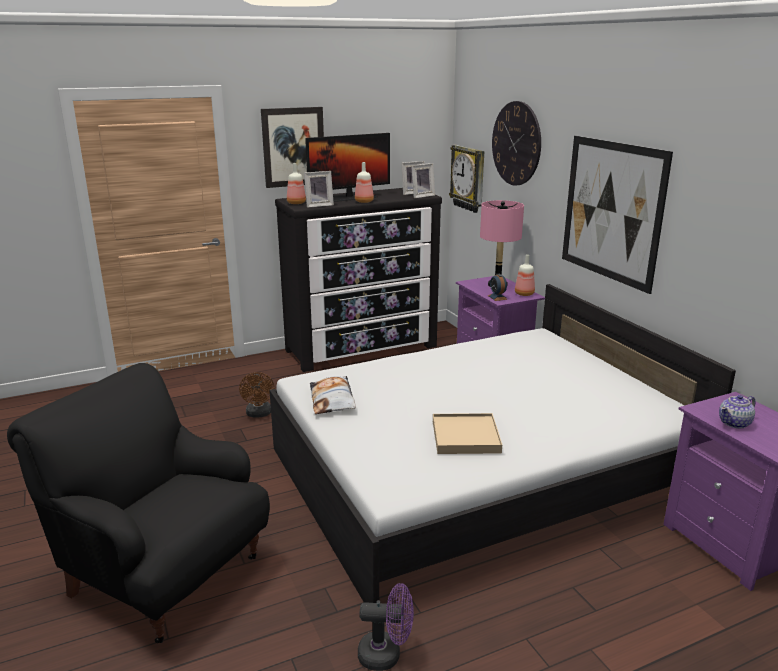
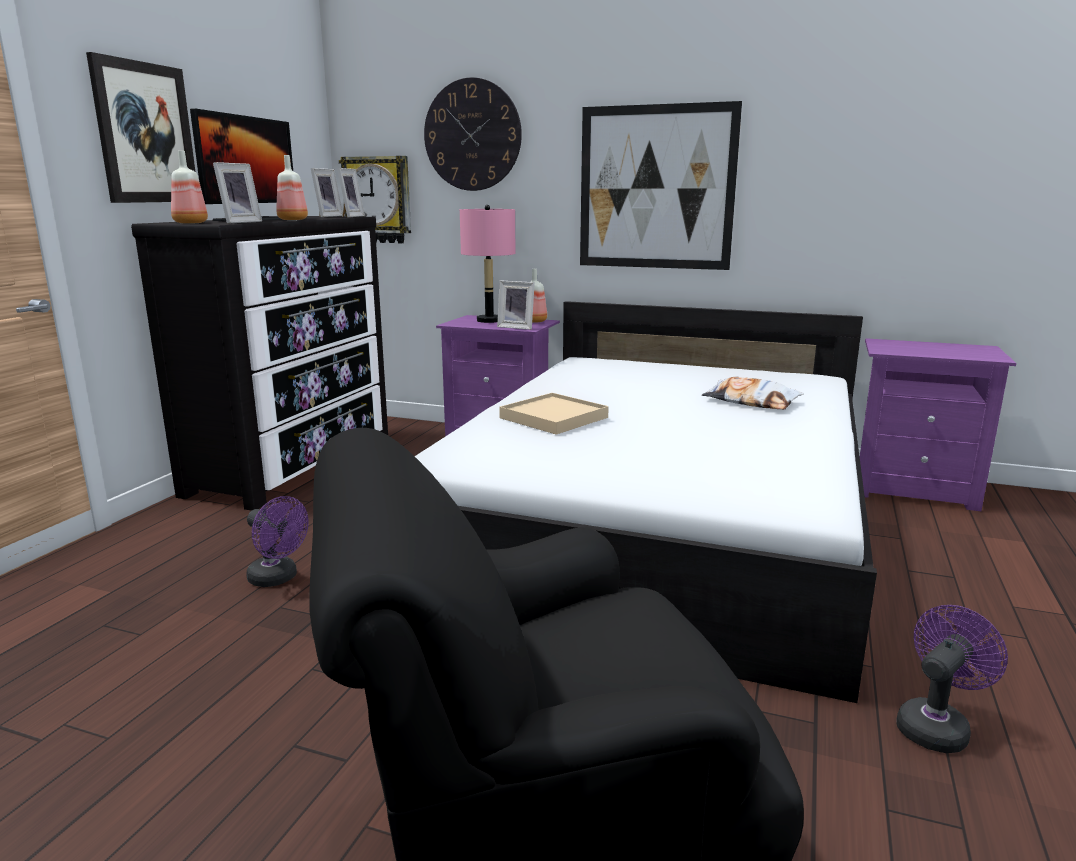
camera: 45 degrees left, 5 degrees down
(259, 414) = (278, 579): brown fan -> purple fan
(332, 400) = (530, 462): pillow -> pillow (751, 402)
(466, 437) = (742, 441): beige tray -> beige tray (553, 418)
(497, 297) = (517, 327): alarm clock -> picture frame
(735, 423) = (923, 351): teapot -> none

